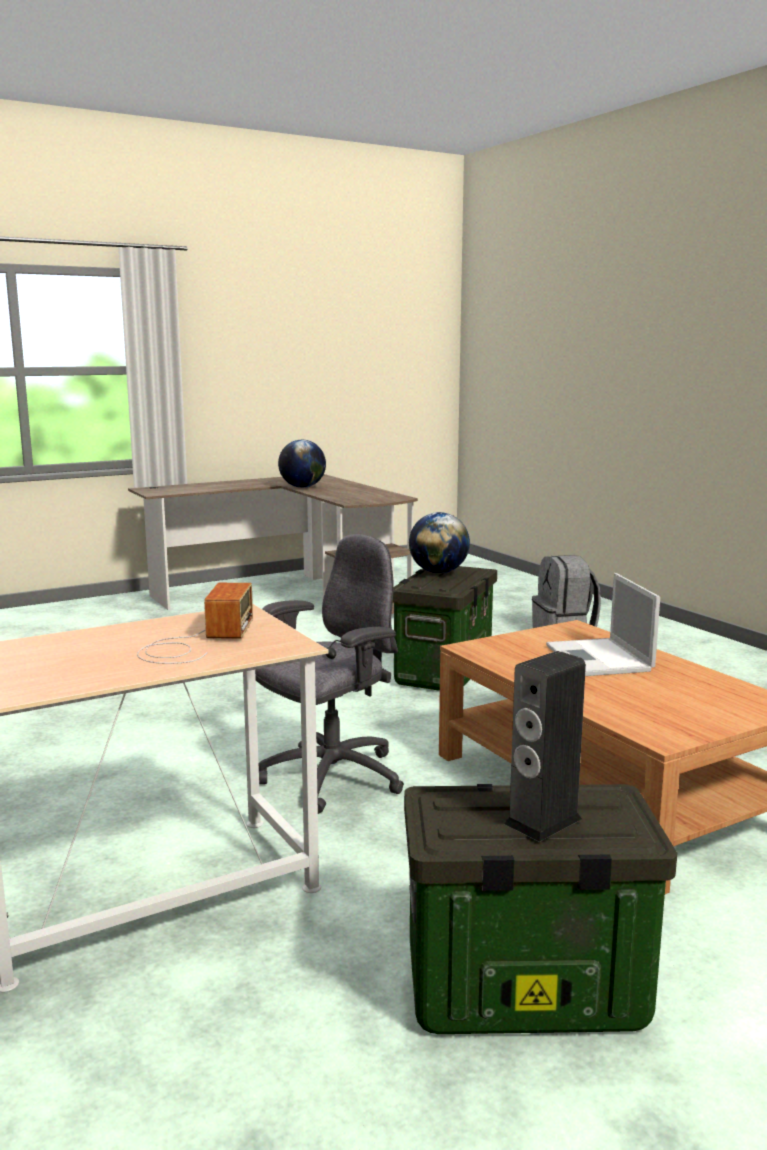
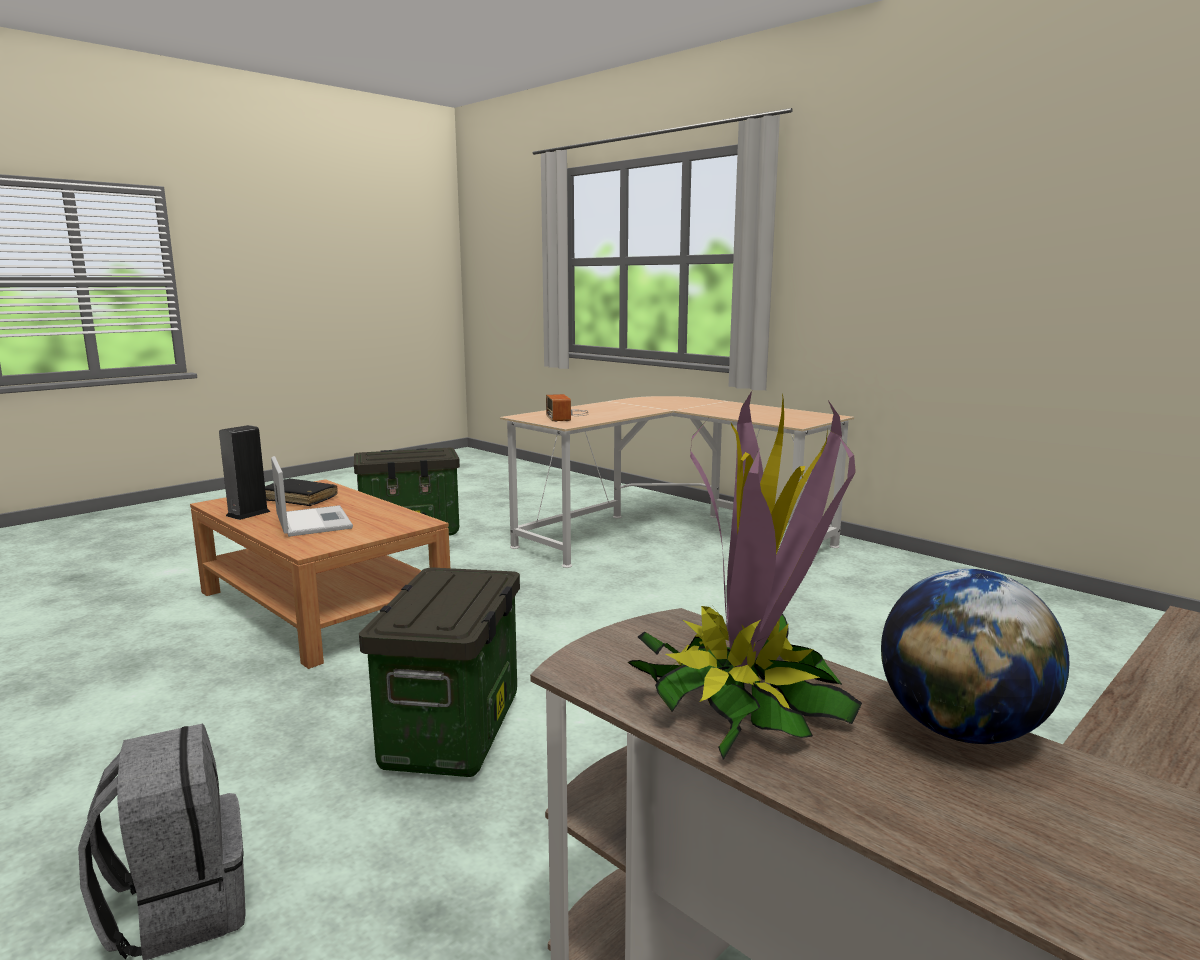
camera: 165 degrees right, 0 degrees up
(330, 778) = (534, 593): grey office chair -> none
(354, 492) = (742, 698): none -> potted plant
(438, 572) = (457, 605): globe -> none
(543, 821) = (402, 452): speaker -> speaker (248, 513)
(656, 701) = (300, 499): none -> black book

